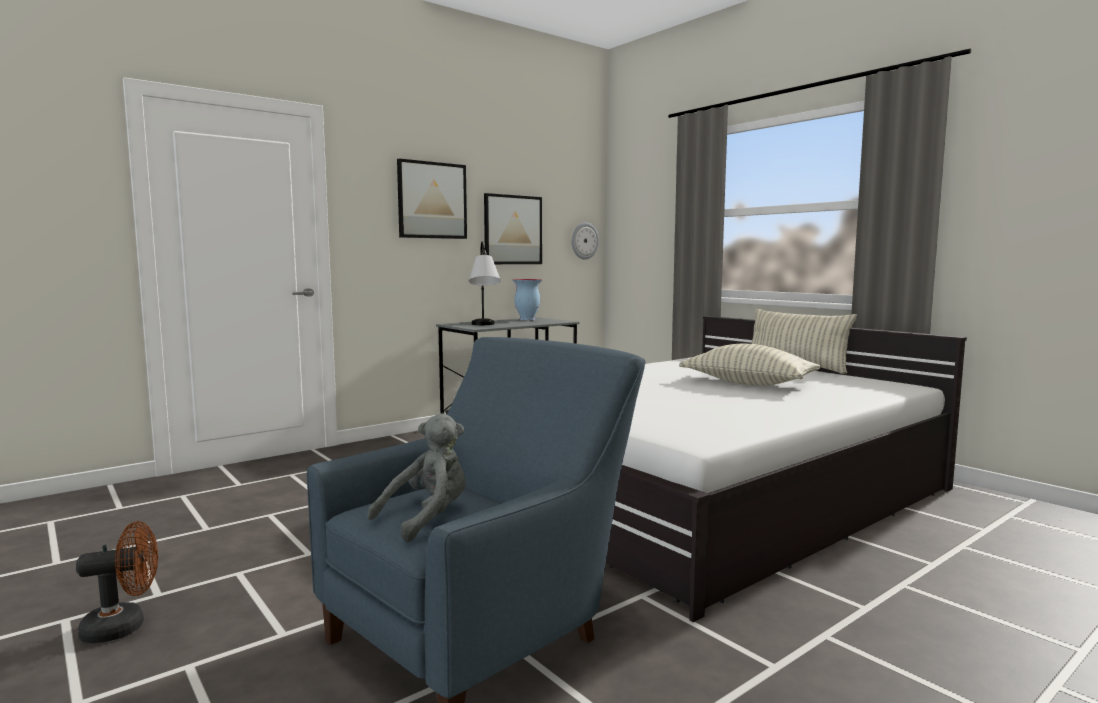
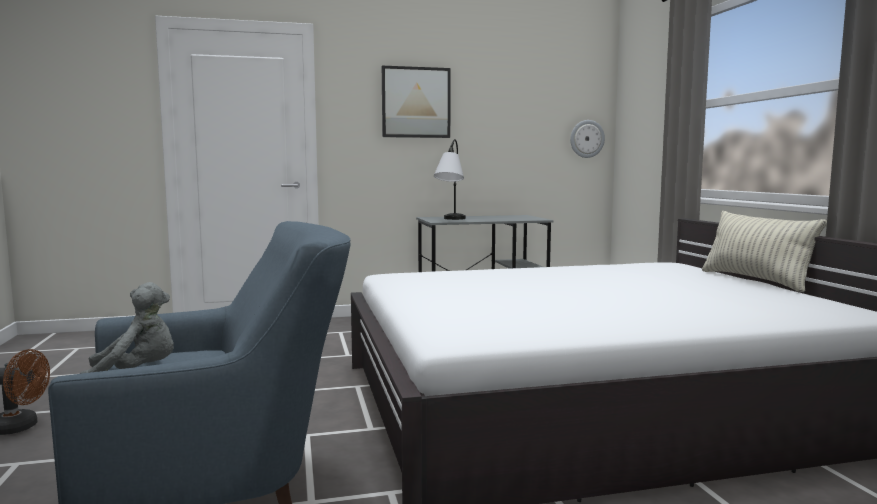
camera: 25 degrees right, 0 degrees up
(513, 230) = (502, 128): picture -> none
(526, 319) = (508, 216): vase -> none
(748, 383) = (650, 292): pillow -> none

